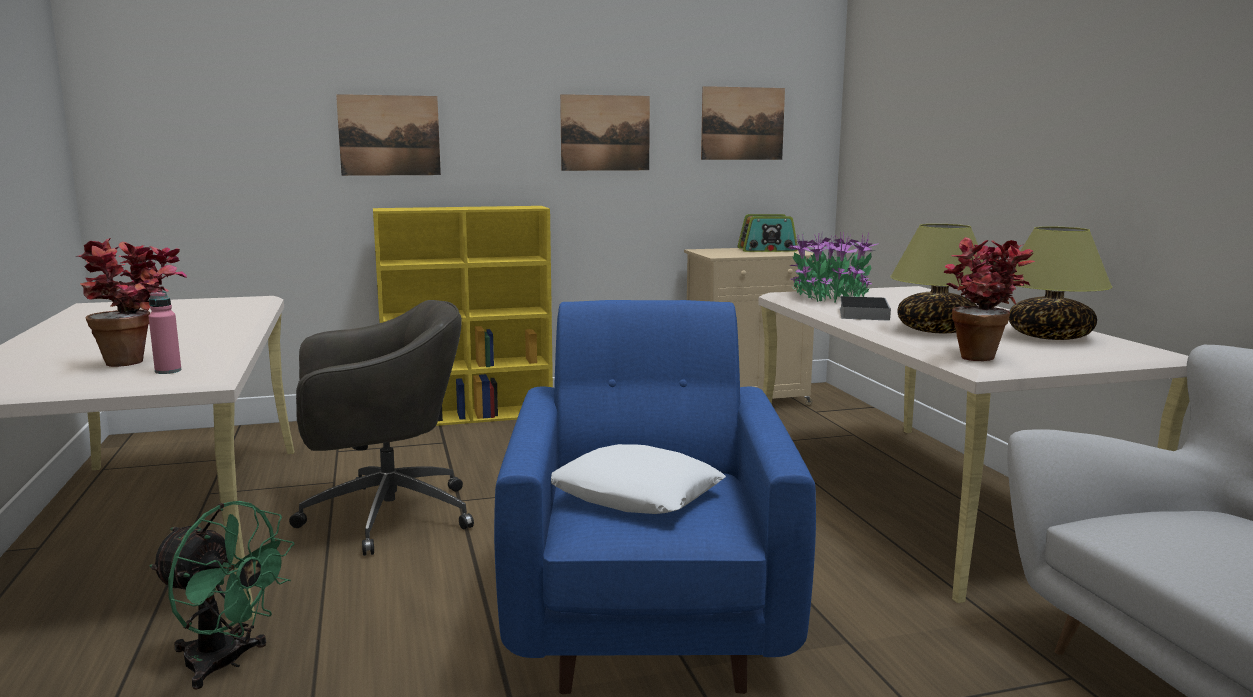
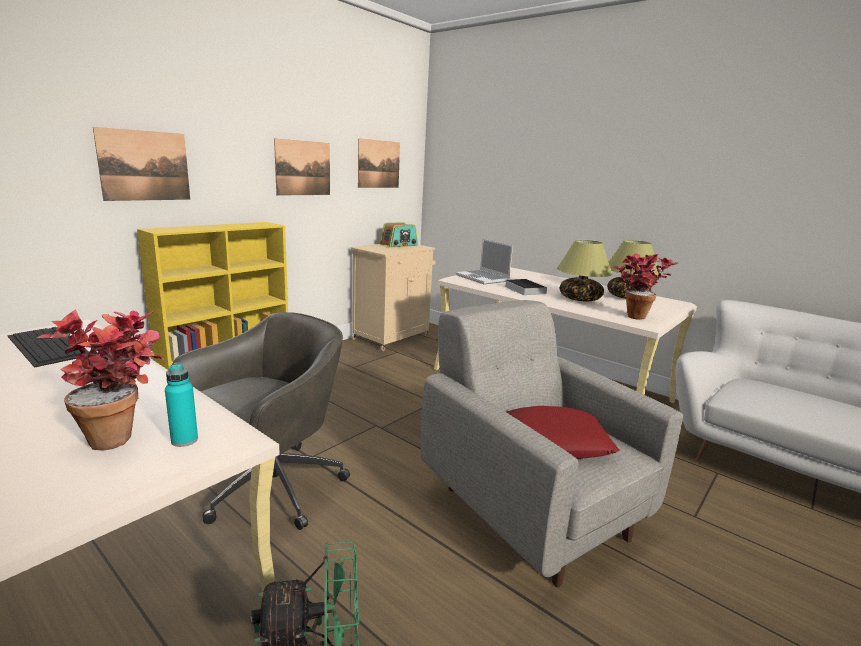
camera: 35 degrees left, 5 degrees up
(168, 371) = (184, 440): pink bottle -> turquoise bottle
(207, 308) = (47, 345): none -> keyboard
(635, 494) = (556, 441): white pillow -> red pillow
(650, 616) = (530, 508): blue armchair -> grey armchair
(830, 297) = (483, 278): potted plant -> laptop

